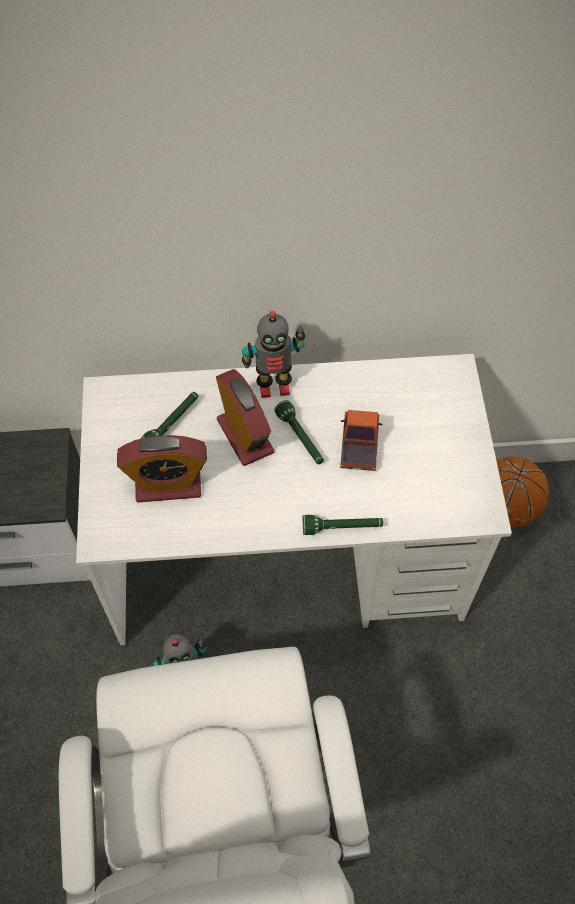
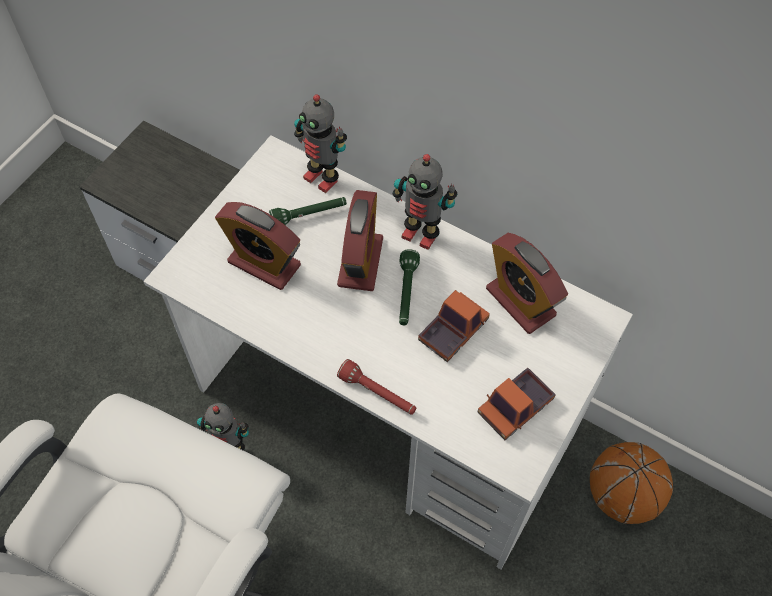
camera: 35 degrees right, 0 degrees up
(158, 387) = (322, 178): none -> toy robot
(342, 528) = (378, 393): green flashlight -> red flashlight
(389, 393) = (520, 302): none -> alarm clock
(448, 473) = (515, 407): none -> toy truck

